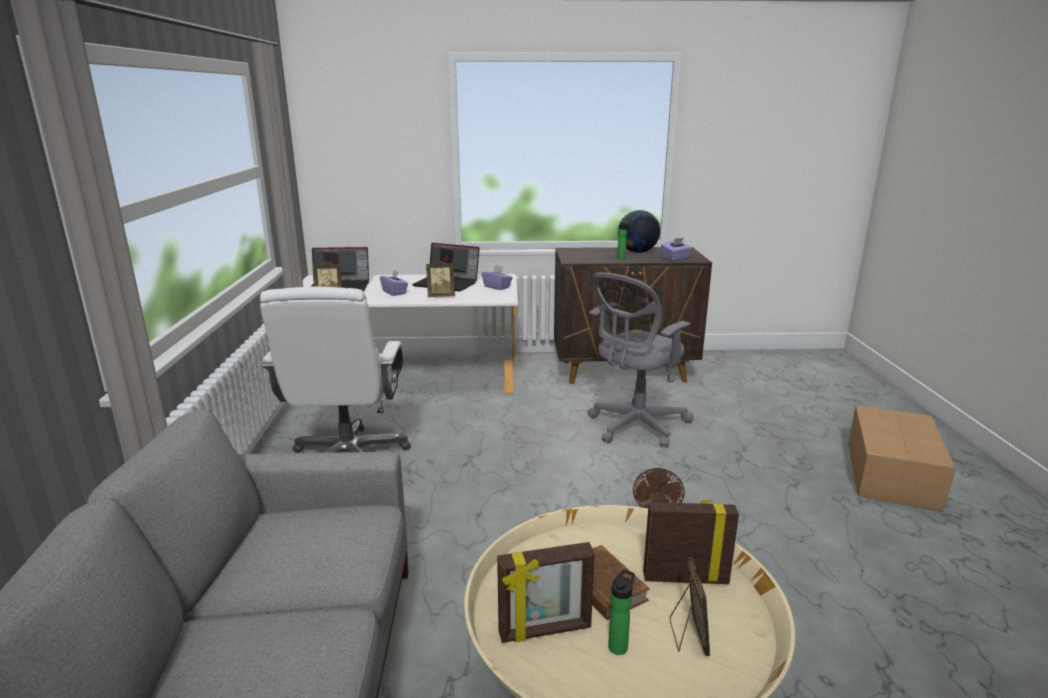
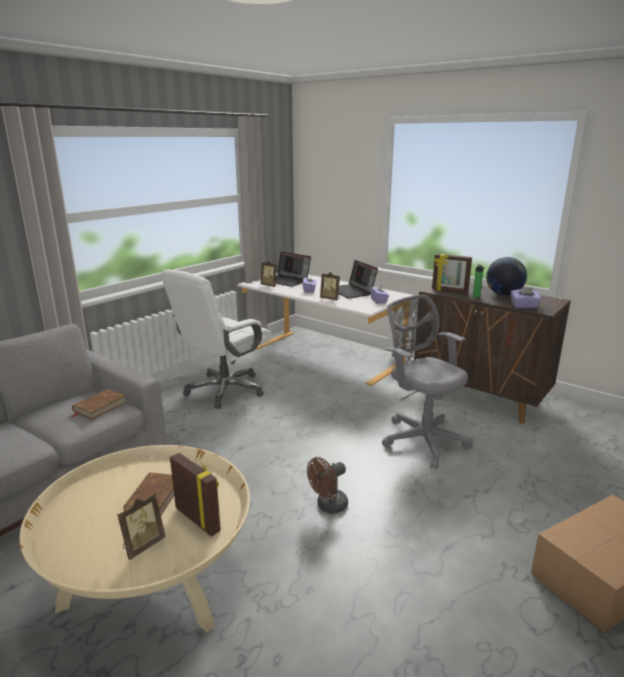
camera: 40 degrees right, 0 degrees up
(342, 523) = (99, 407): none -> brown book
(545, 631) = (94, 501): picture frame -> picture frame (449, 291)
(619, 645) = (108, 528): bottle -> none
(634, 427) = (422, 439): grey office chair -> grey office chair turned 60 degrees clockwise

